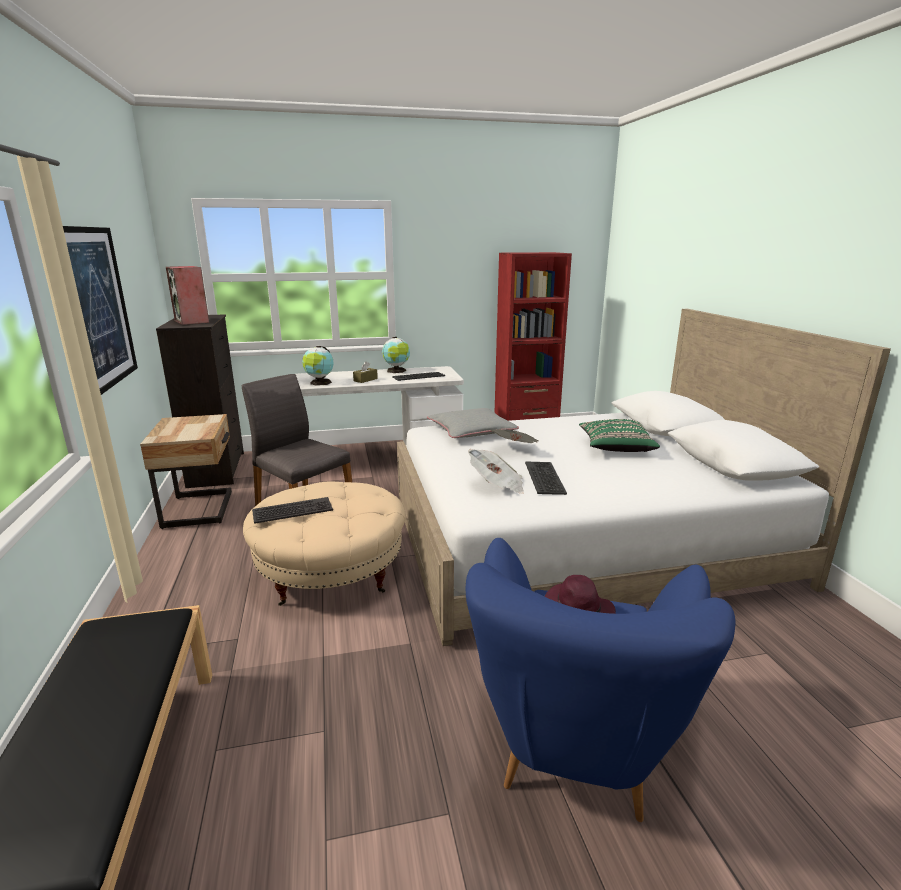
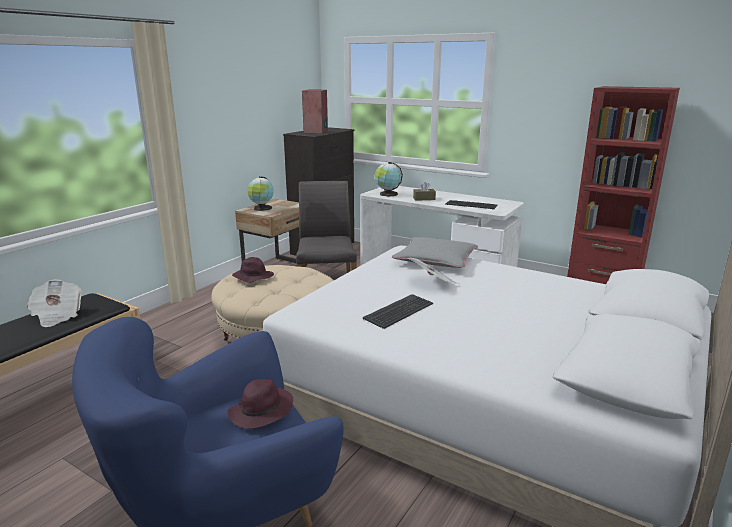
camera: 45 degrees right, 0 degrees up
(98, 308) = (216, 114): picture -> none
(293, 511) = (252, 277): keyboard -> purple hat
(396, 371) = (466, 197): globe -> globe (262, 208)
(497, 485) = (352, 302): newspaper -> newspaper (57, 315)
(615, 448) = (528, 314): green pillow -> none

